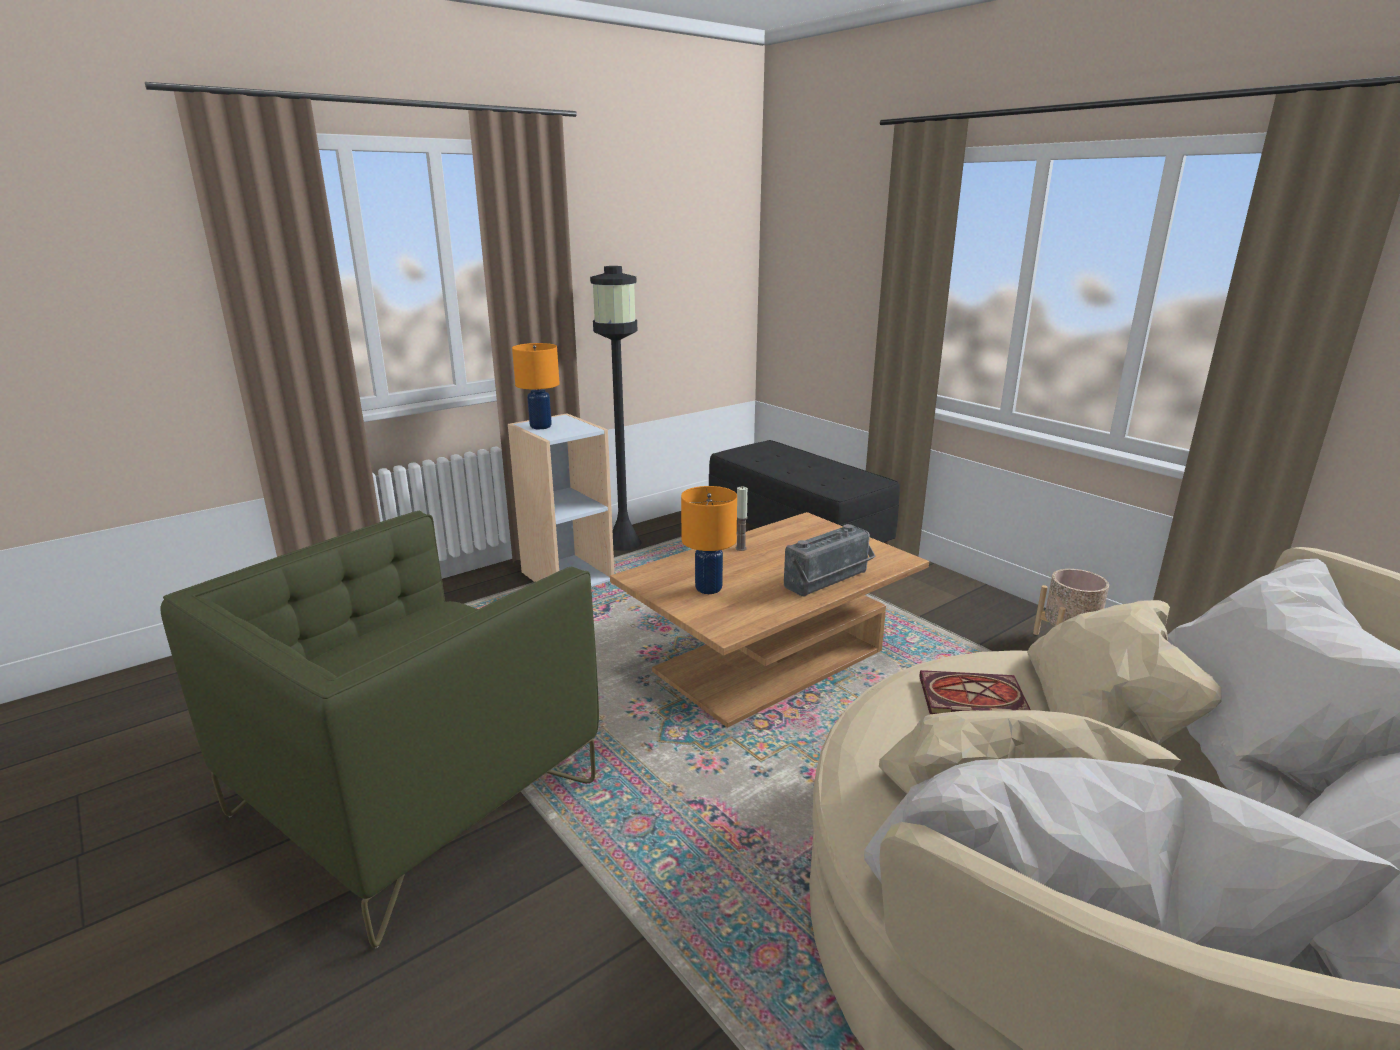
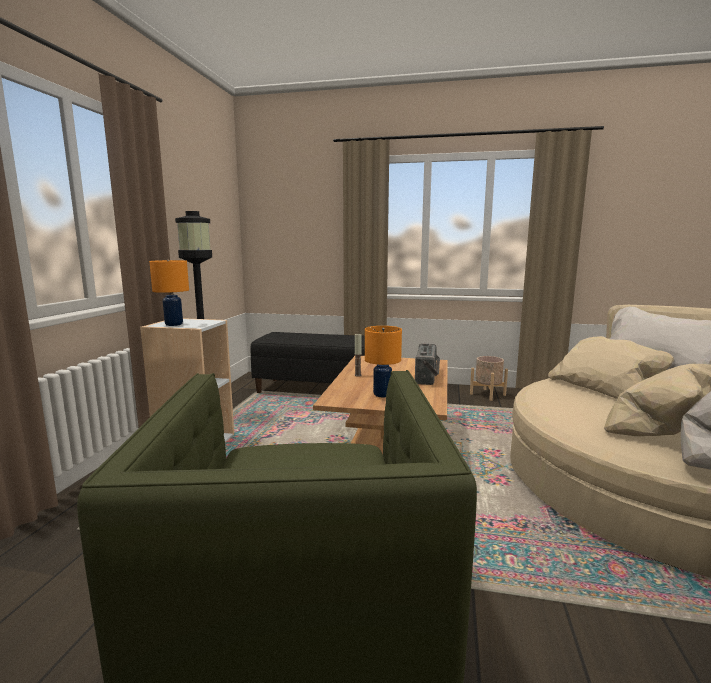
camera: 40 degrees left, 10 degrees down
(970, 700) = (569, 400): book -> none

